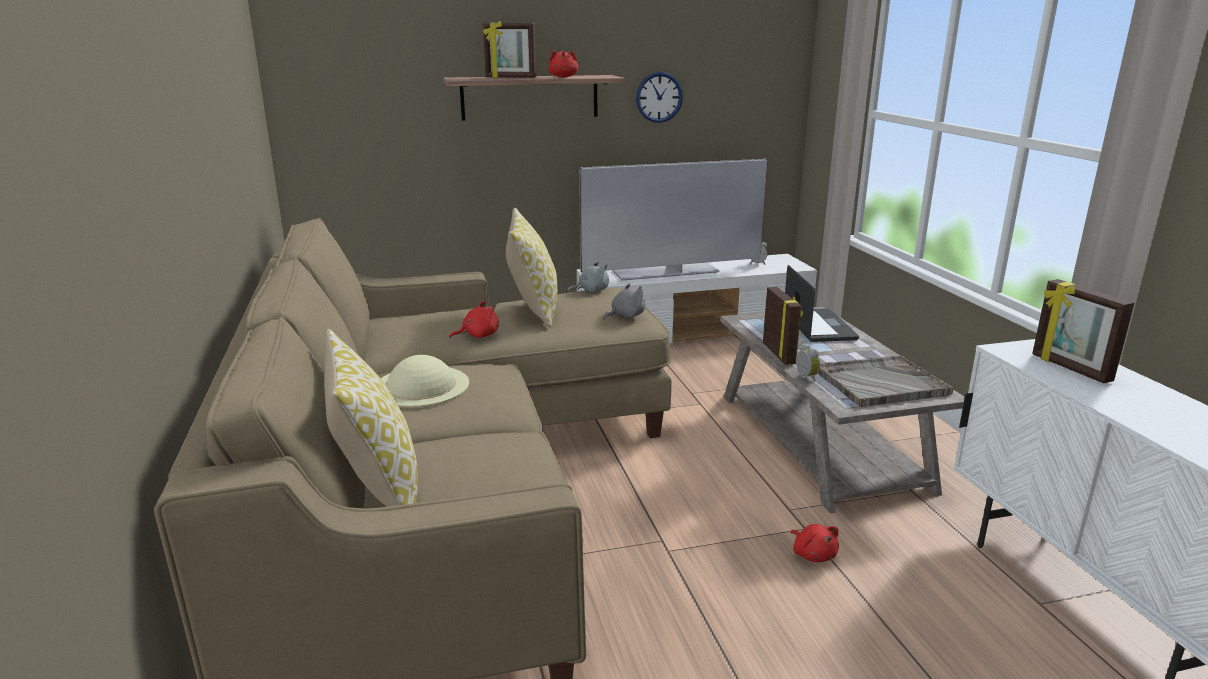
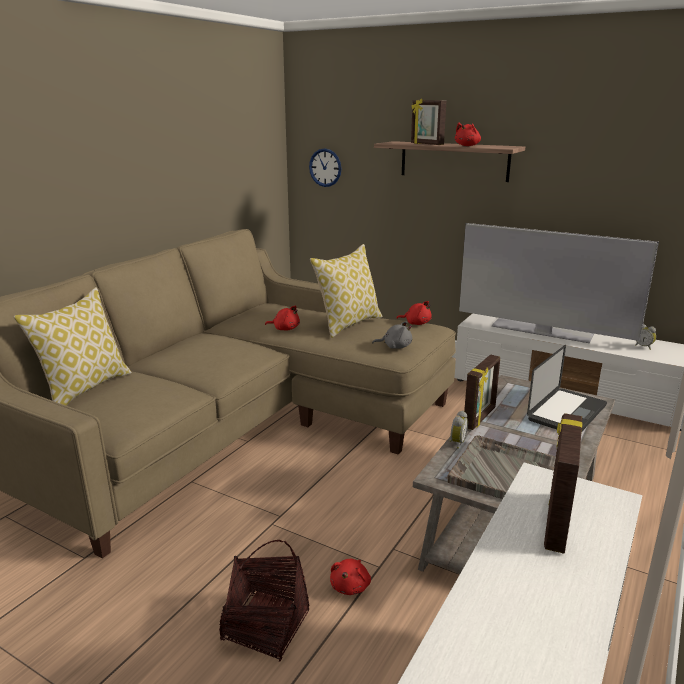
camera: 45 degrees right, 0 degrees up
(421, 386) = (203, 346): beige hat -> none
(591, 291) = (416, 323): grey plush toy -> red plush toy
(659, 97) = (569, 170): wall clock -> wall clock (325, 167)
(815, 626) = (265, 626): none -> basket

